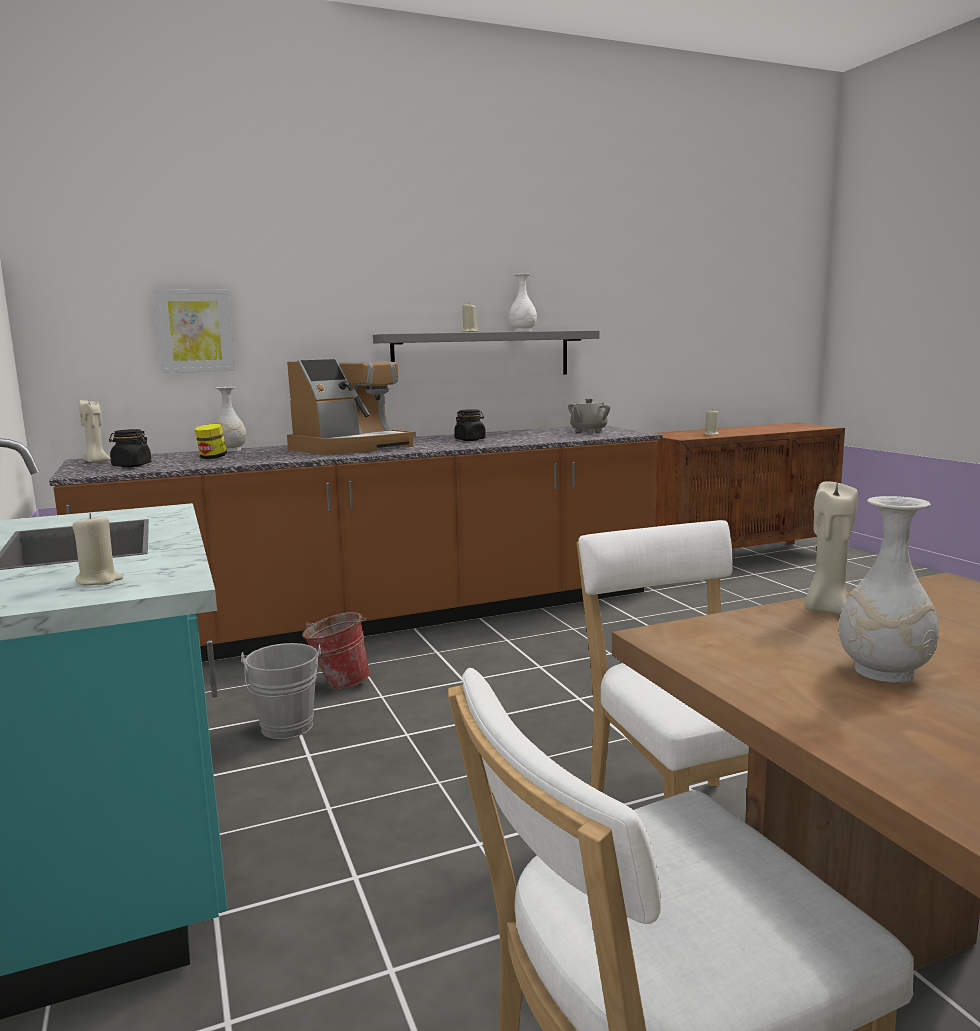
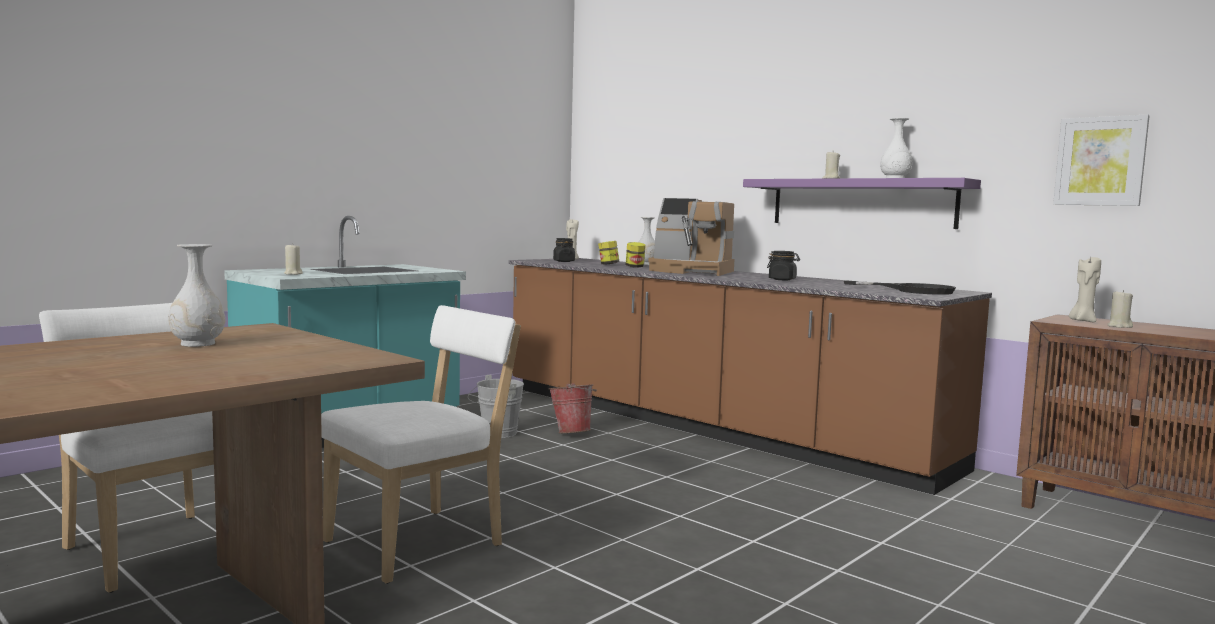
camera: 65 degrees right, 5 degrees down
(195, 331) = (651, 176): picture -> picture (1100, 161)
(268, 454) = (635, 267): none -> jar
(482, 355) = (861, 203): grey shelf -> purple shelf
(588, 431) = (913, 291): grey teapot -> black frying pan
(826, 610) = (313, 341): beige candle -> beige candle (1083, 321)

